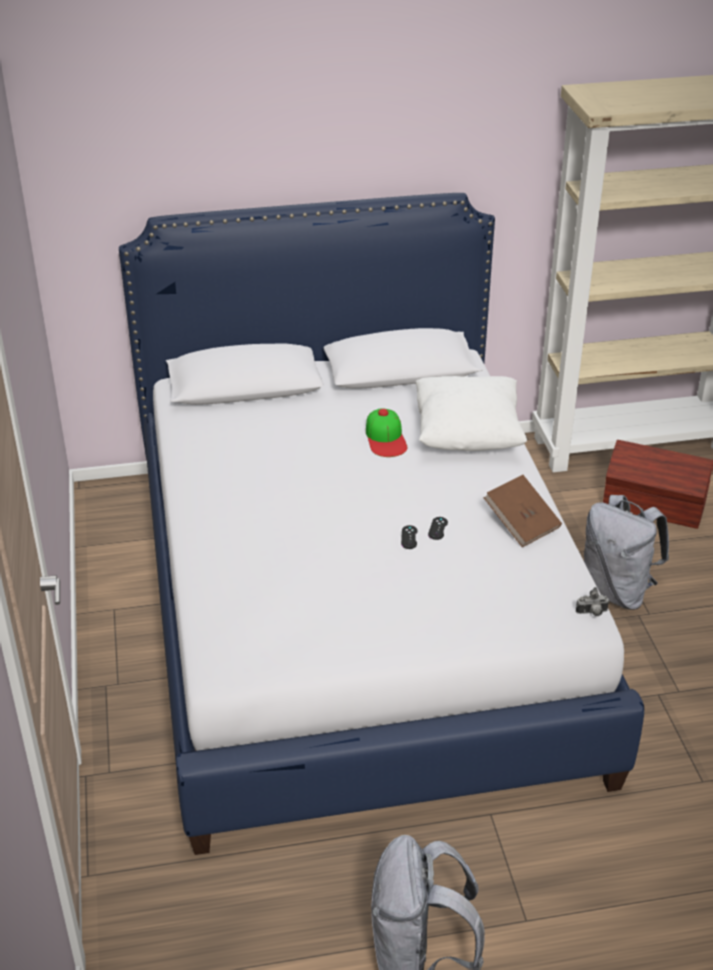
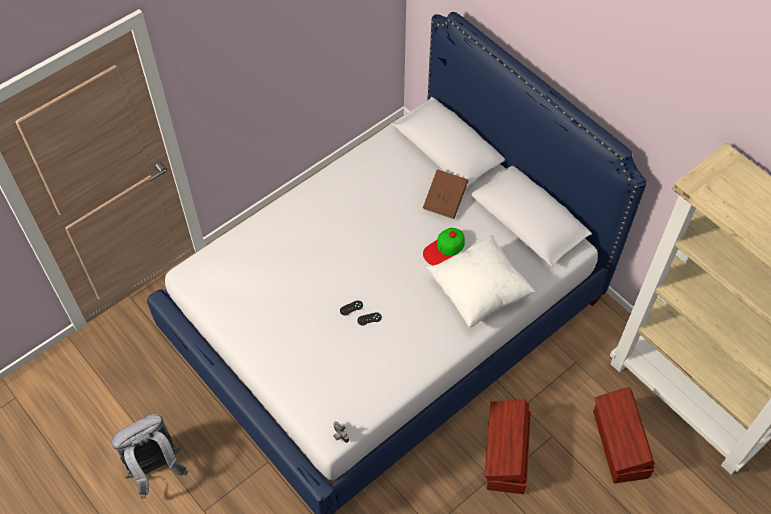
camera: 60 degrees right, 20 degrees up
(521, 524) = (403, 362): brown book -> brown book (445, 201)
(616, 591) = (506, 455): grey backpack -> brown storage box

